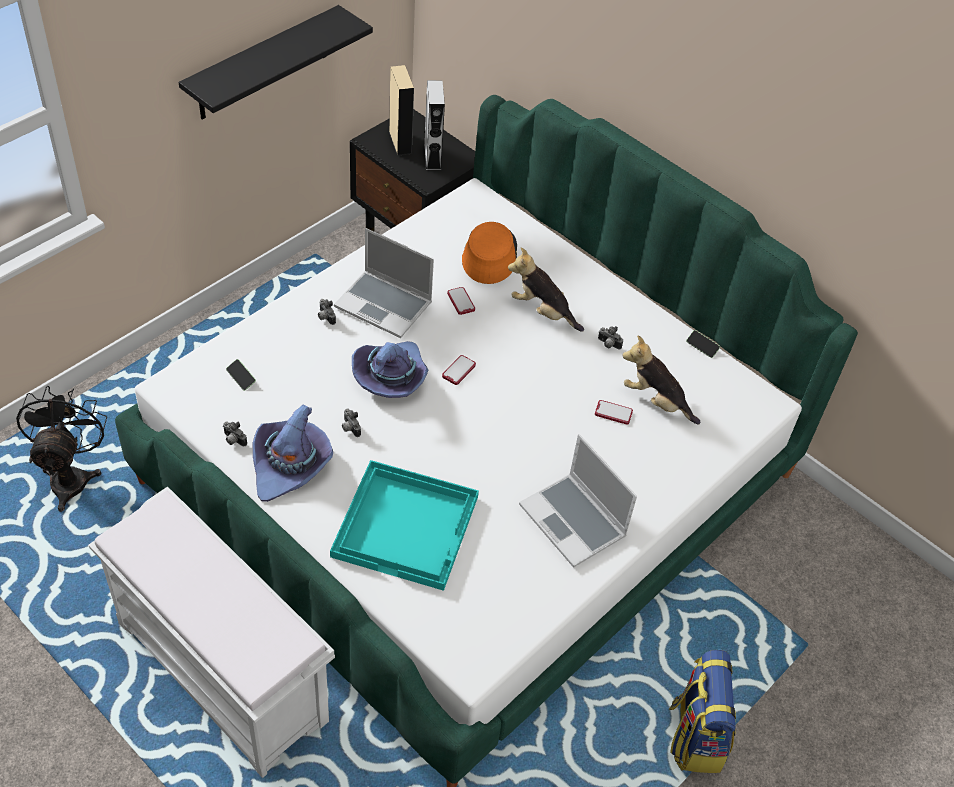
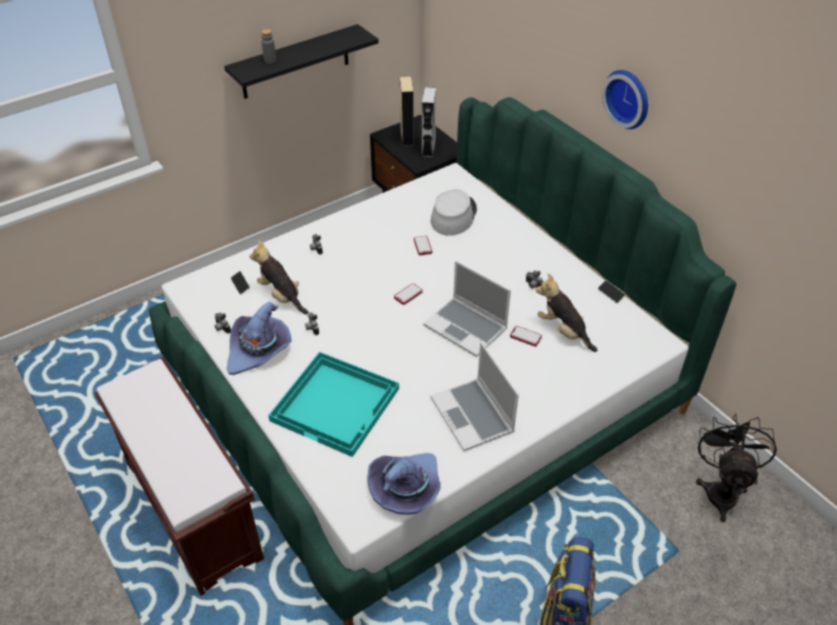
camera: 15 degrees right, 5 degrees down
(71, 476) = (125, 355): black fan -> black fan (721, 489)
(224, 672) = (194, 510): white bench -> brown bench
(239, 70) = (270, 60): none -> grey bottle
(385, 305) = (363, 244): laptop -> laptop (466, 327)
(391, 376) = (354, 294): purple hat -> purple hat (406, 488)
(489, 255) = (453, 215): orange hat -> grey hat
(542, 311) = (485, 258): plush toy -> plush toy (281, 296)
(719, 113) = (629, 98): none -> wall clock

